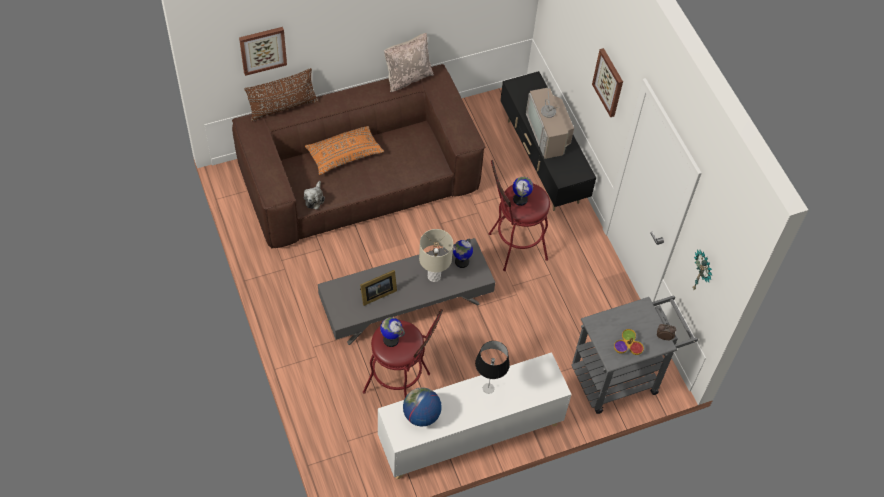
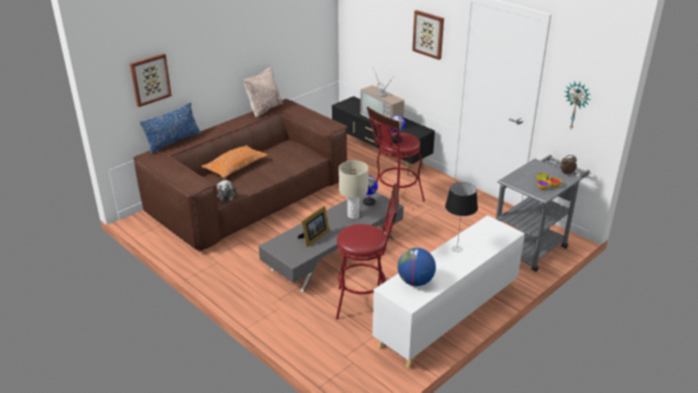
camera: 20 degrees left, 25 degrees down
(283, 107) = (173, 142): brown pillow -> blue pillow
(390, 340) = (356, 236): globe -> none

